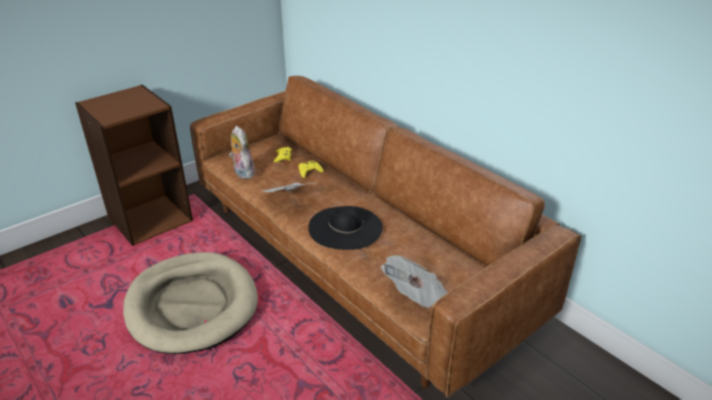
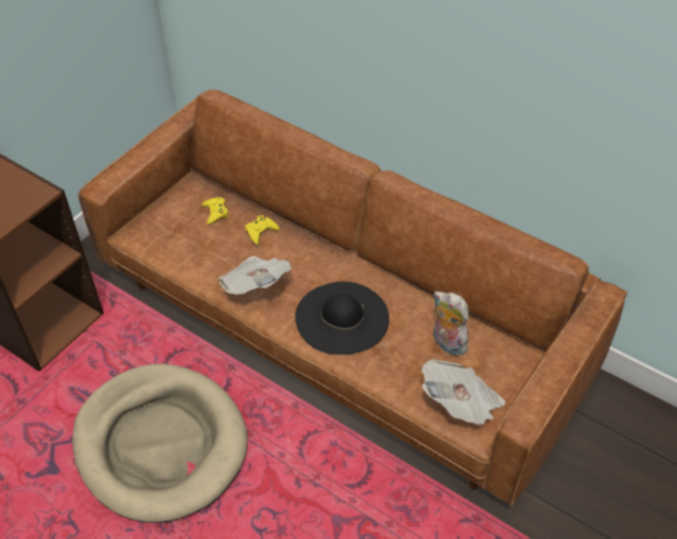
camera: 15 degrees left, 15 degrees up
(242, 173) = (173, 251): plush toy -> plush toy (446, 343)

